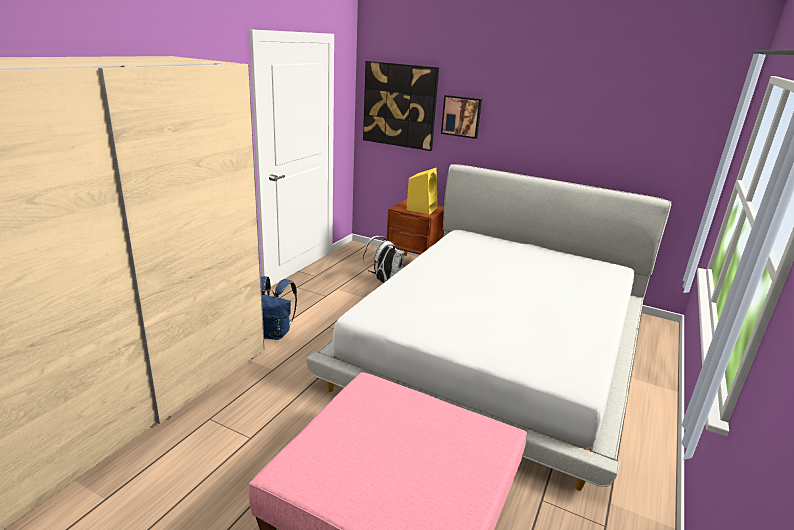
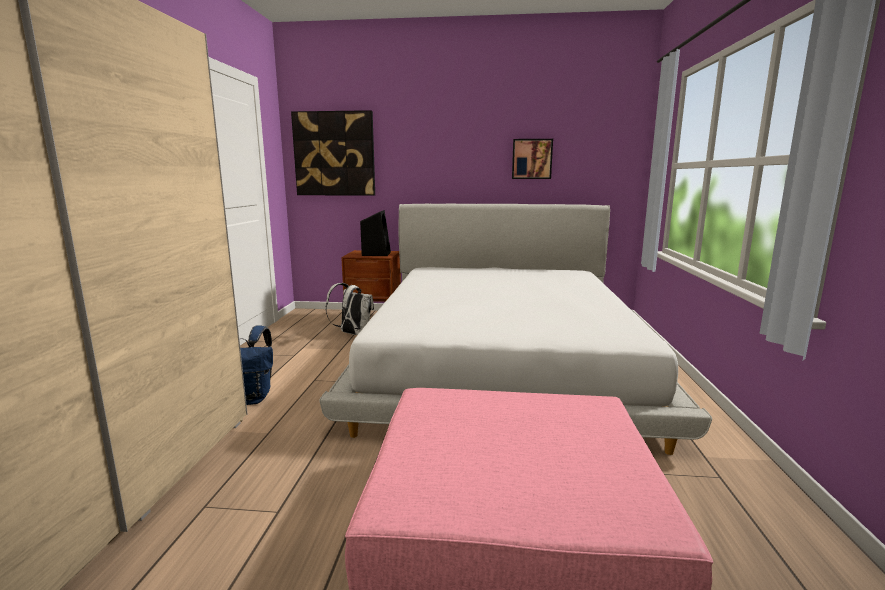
camera: 20 degrees left, 10 degrees down
(422, 209) = (376, 253): yellow speaker -> black speaker
(461, 116) = (402, 157): picture -> picture (531, 159)

